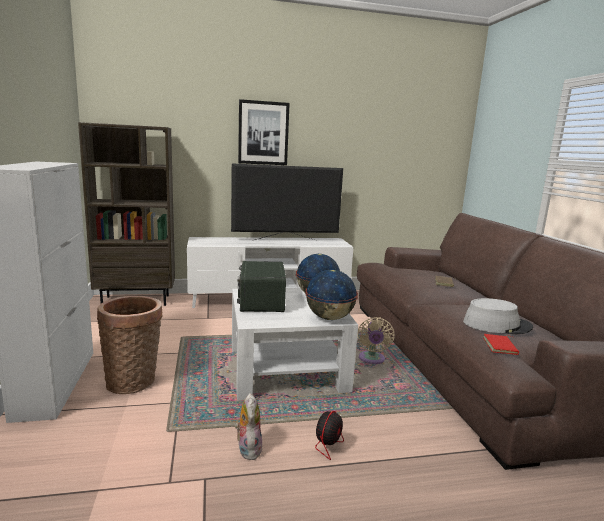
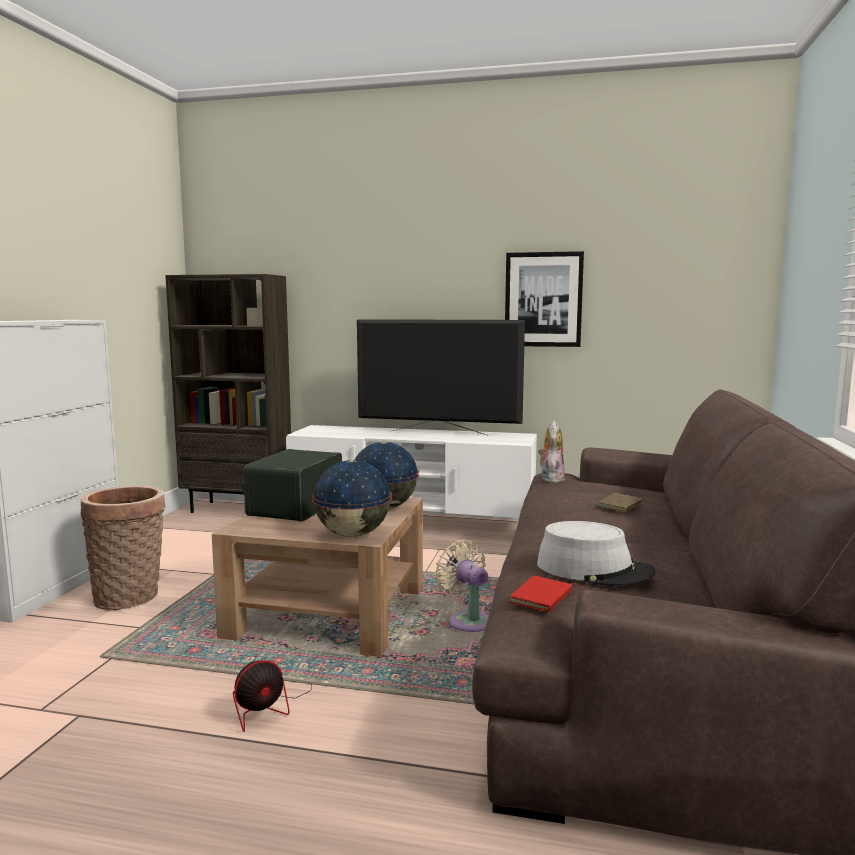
camera: 25 degrees right, 5 degrees down
(248, 449) = (163, 695): plush toy -> plush toy (550, 479)
(263, 133) = (409, 274): picture -> picture (543, 299)
(286, 368) = (328, 612): white coffee table -> brown coffee table
(371, 360) = (468, 621): beige fan -> beige fan turned 120 degrees clockwise

